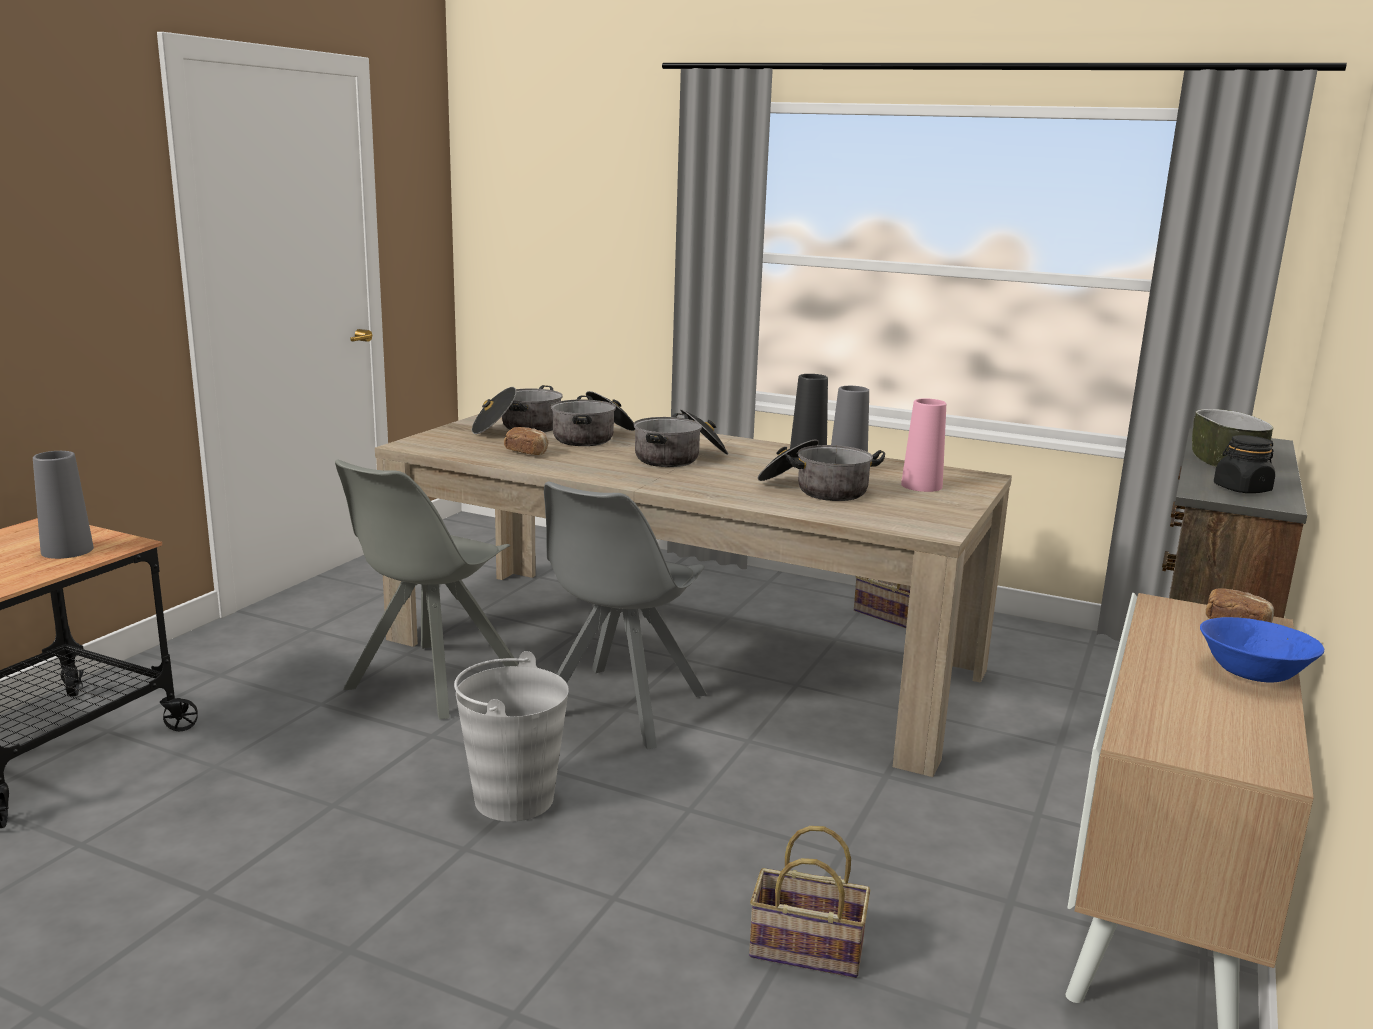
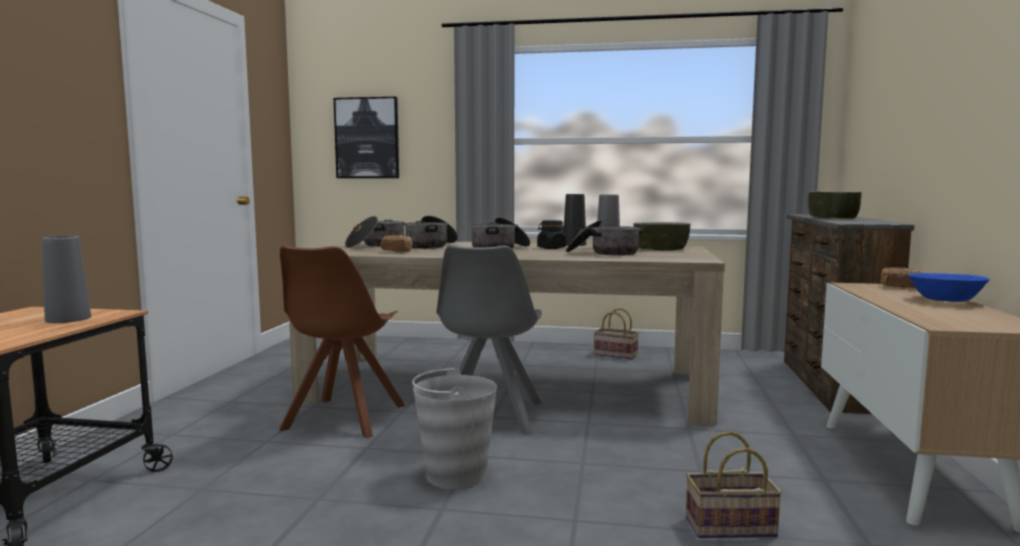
camera: 15 degrees left, 10 degrees down
(430, 681) = (343, 419): grey chair -> brown chair
(555, 235) = (367, 138): none -> picture
(921, 486) = (660, 249): pink vase -> bowl
(1241, 489) = (862, 221): black jar -> black jar (551, 248)

